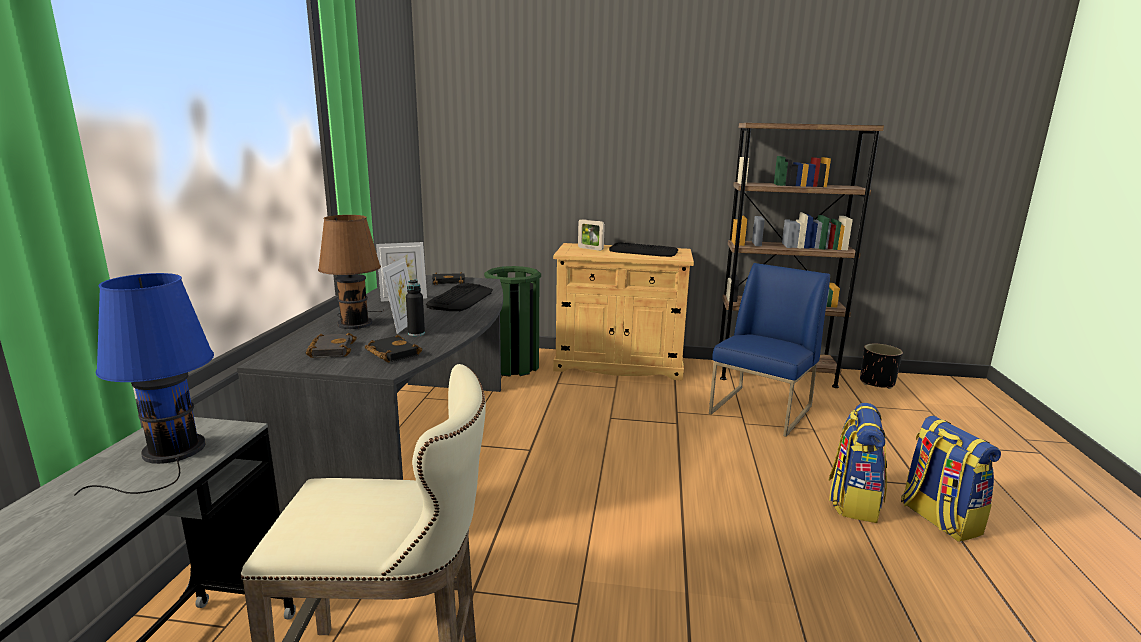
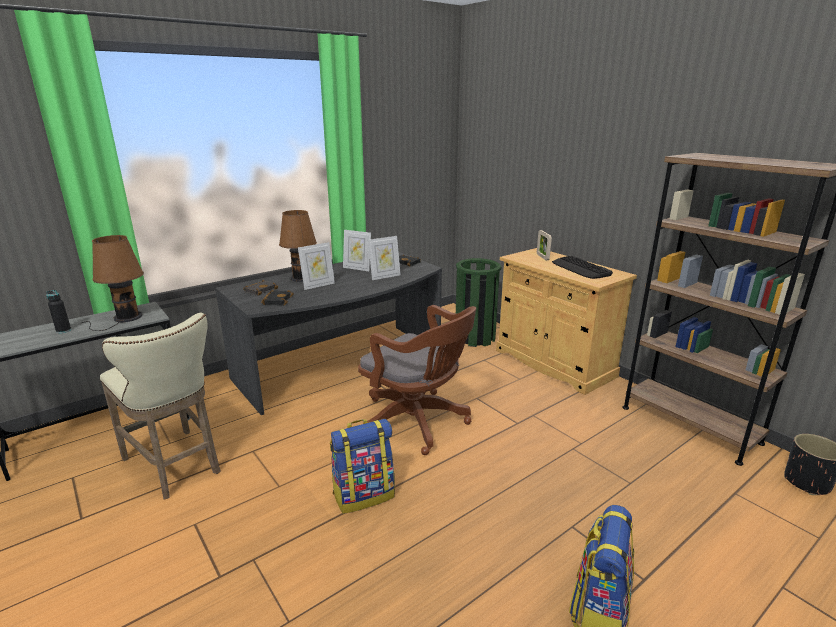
camera: 45 degrees right, 5 degrees up
(170, 453) = (124, 318): blue table lamp -> brown table lamp
(416, 333) = (312, 292): black bottle -> black bottle (63, 330)
(461, 298) = (385, 276): keyboard -> picture frame
(600, 463) = (418, 423): none -> brown office chair
(761, 410) = (609, 446): blue chair -> none
(853, 501) = (547, 548): backpack -> backpack (364, 494)

